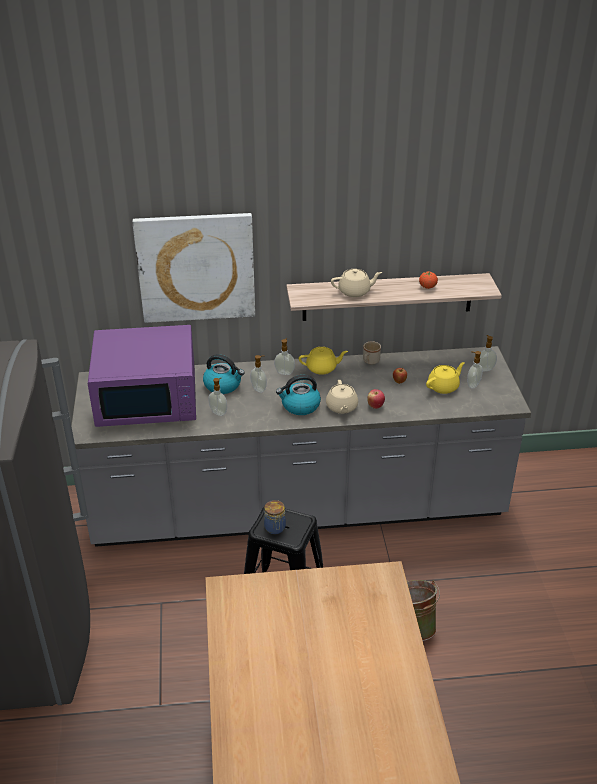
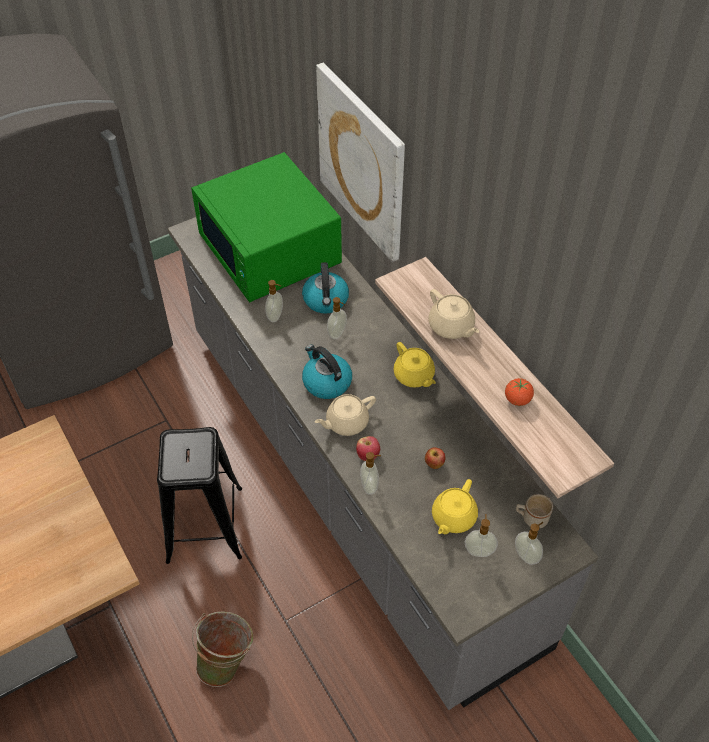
camera: 65 degrees right, 15 degrees up
(148, 397) = (270, 250): purple microwave -> green microwave
(275, 528) = (180, 450): jar -> none
(284, 372) = (383, 344): soap dispenser -> soap dispenser (370, 486)
(370, 361) = (459, 419): beige mug -> beige mug (531, 518)
(443, 387) = (453, 517): yellow teapot -> yellow teapot turned 90 degrees clockwise

